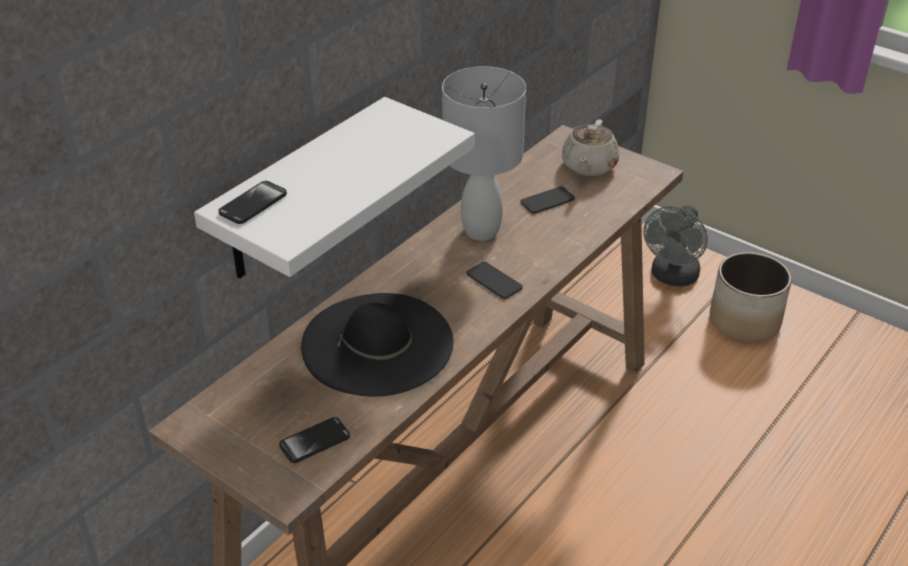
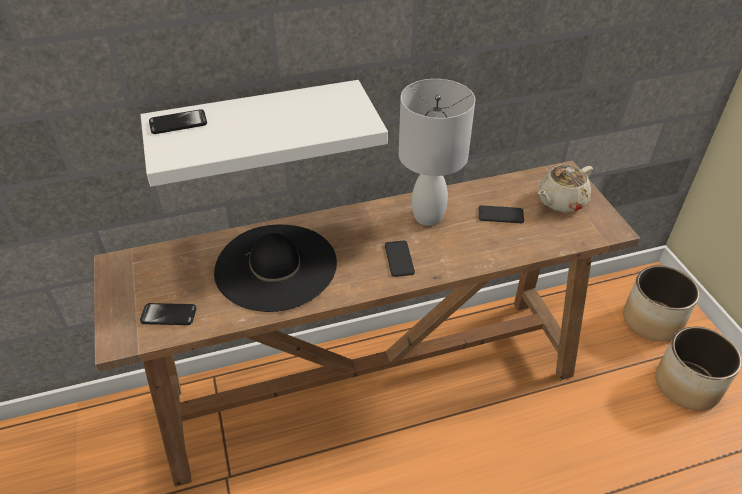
camera: 35 degrees right, 5 degrees up
(672, 277) = (652, 320): grey fan -> planter

